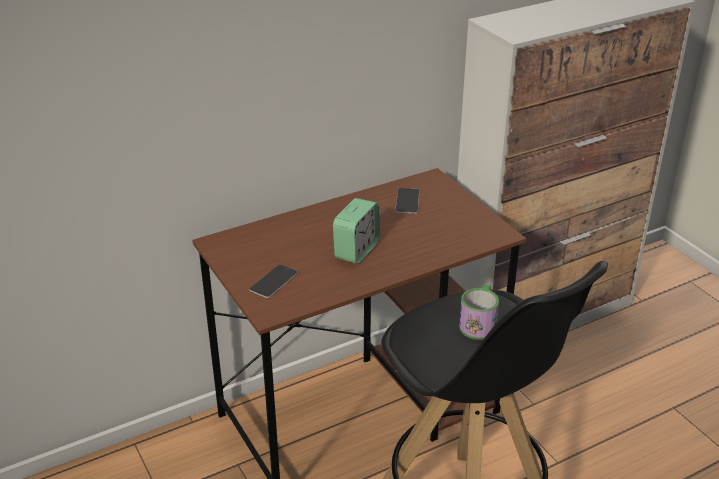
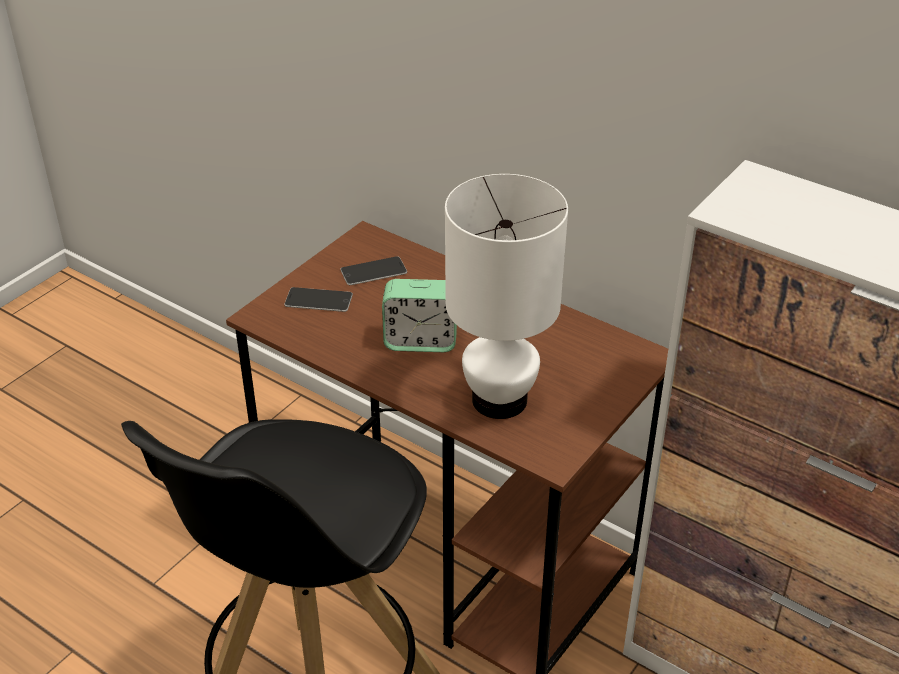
camera: 65 degrees right, 5 degrees up
(407, 201) = (567, 350): phone -> phone (373, 271)
(436, 238) = (498, 400): none -> white table lamp
(479, 323) = (332, 488): mug -> none

